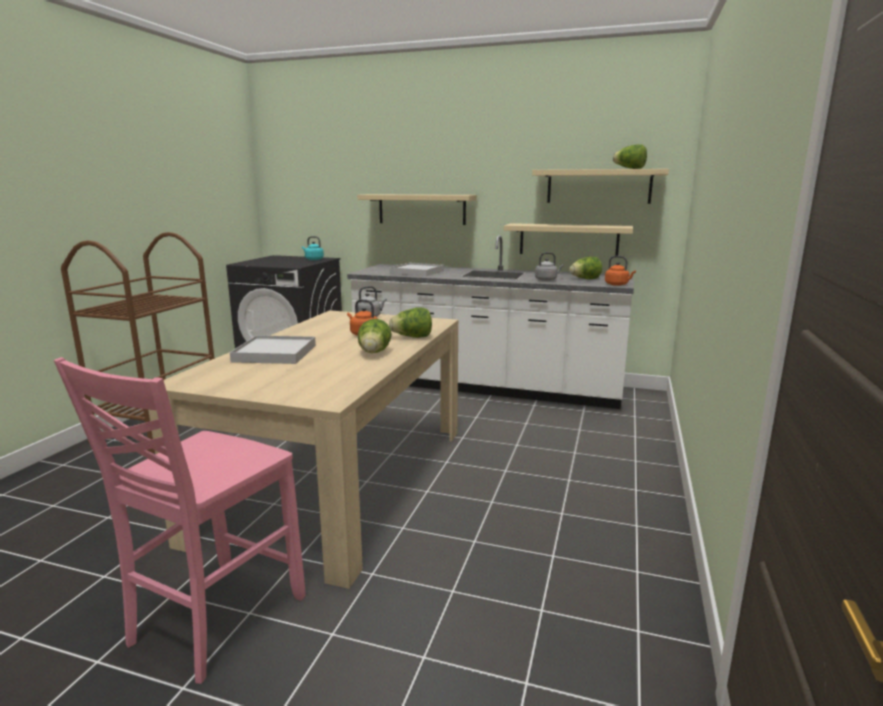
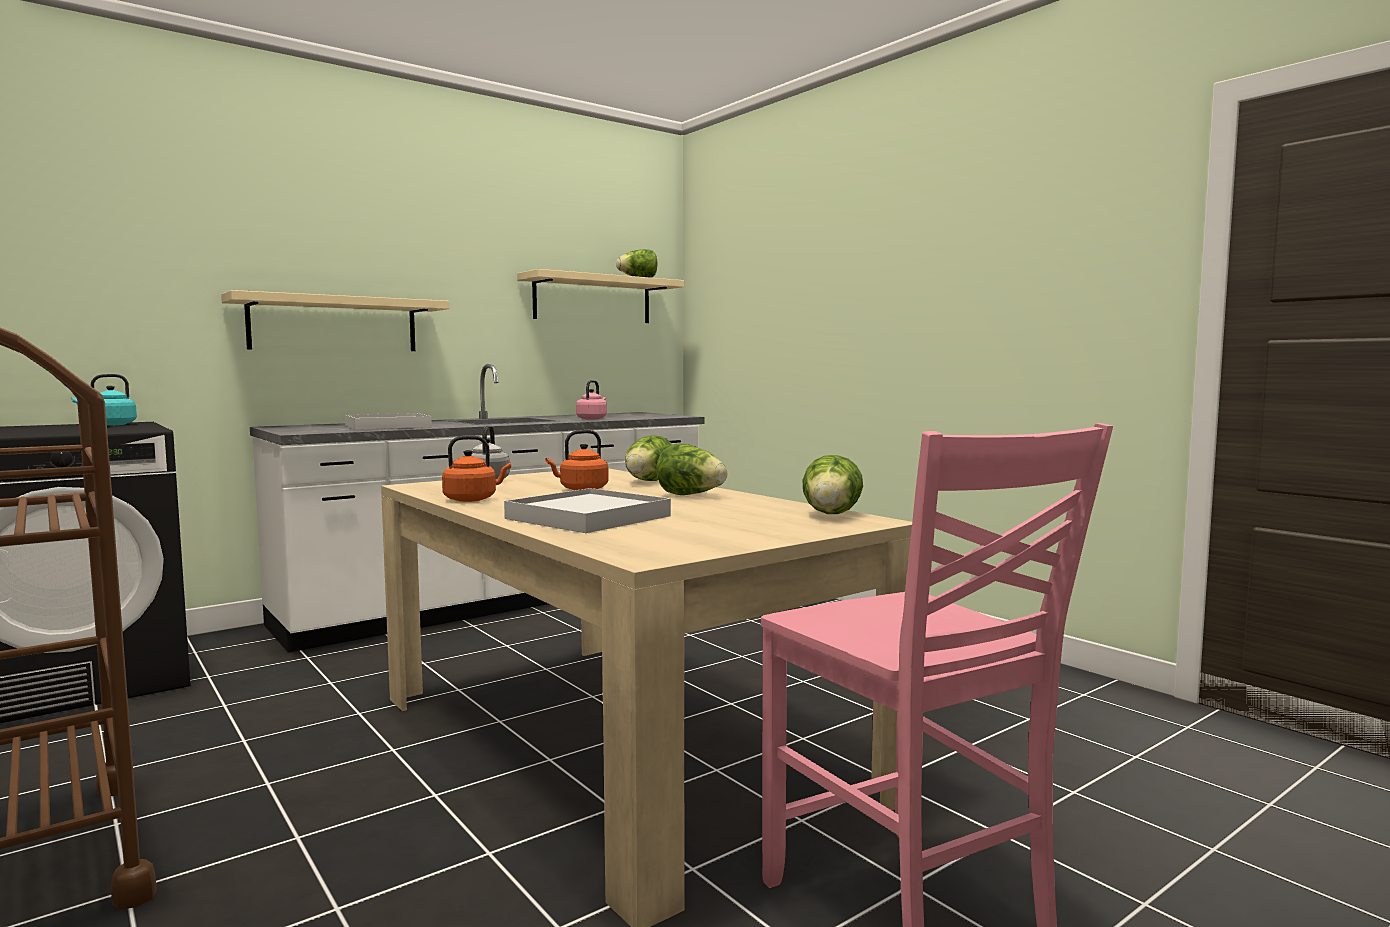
camera: 55 degrees left, 10 degrees down
(547, 279) = (592, 418): grey kettle -> pink kettle
(568, 240) = (563, 370): beige shelf -> none
(585, 279) = (624, 416): lettuce -> lettuce (831, 515)
(617, 284) = (677, 416): orange kettle -> orange kettle (473, 499)

